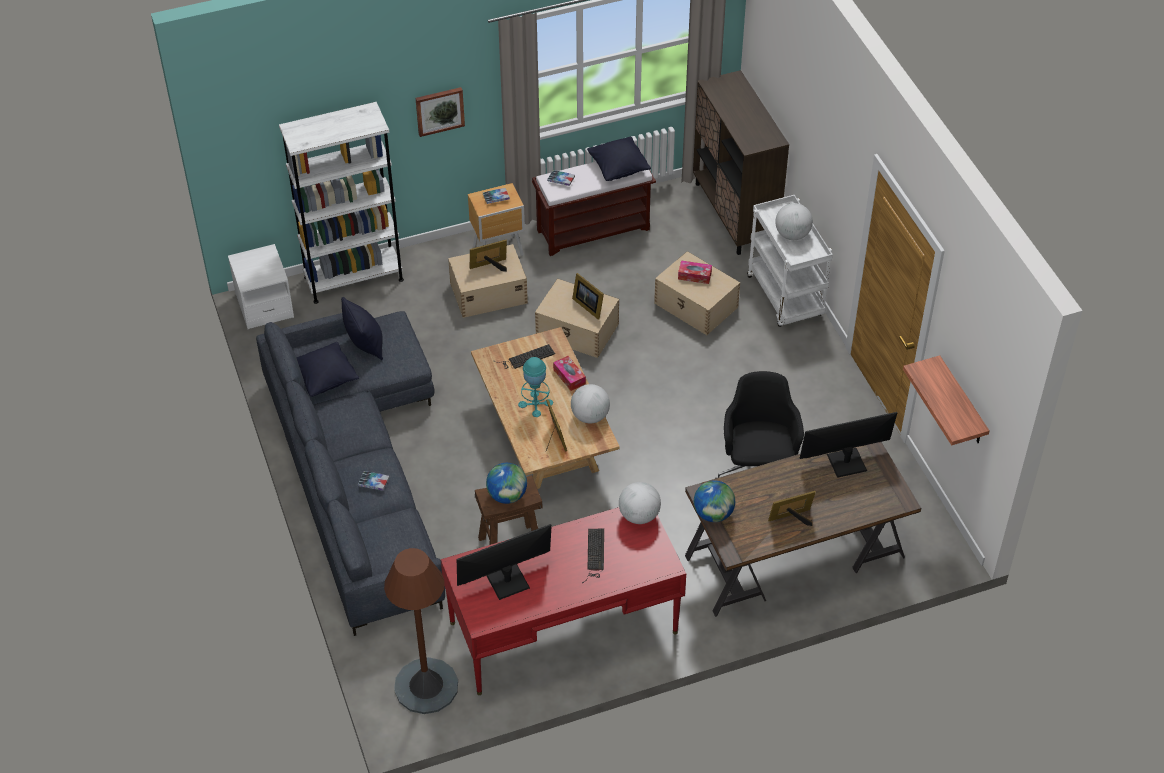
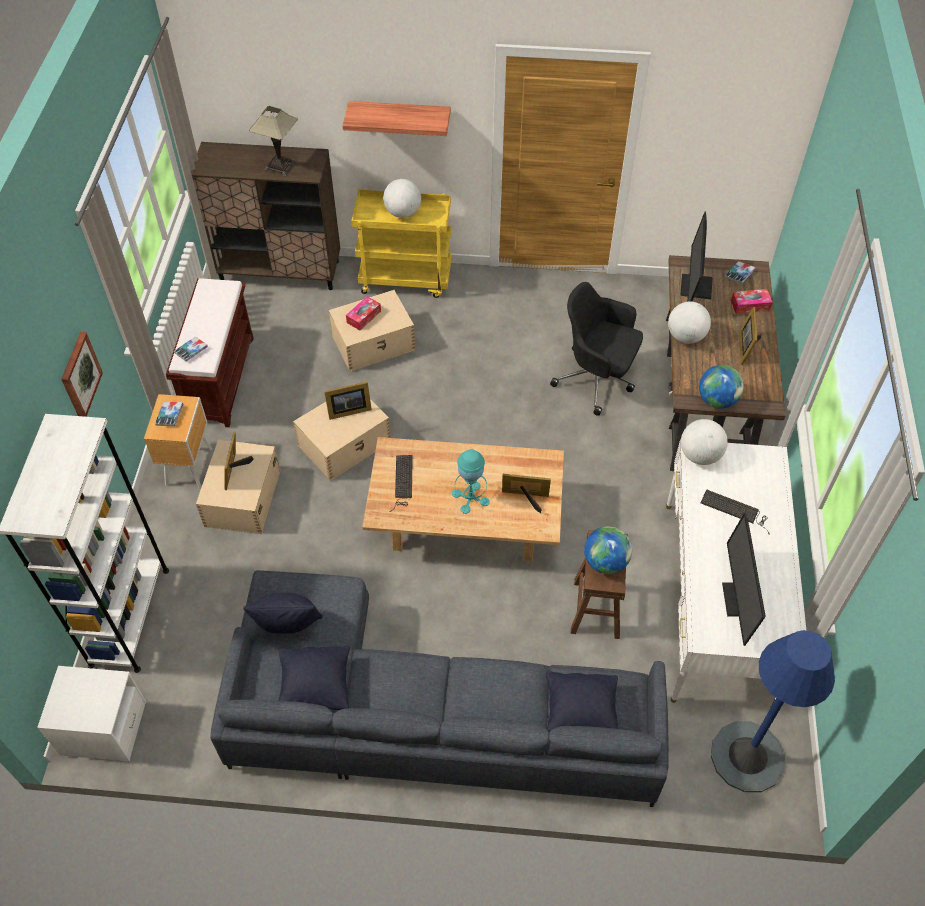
camera: 65 degrees left, 5 degrees up
(373, 483) = (503, 691): book -> book (739, 274)
(426, 686) = (747, 757): brown floor lamp -> blue floor lamp
(563, 627) = (717, 601): red desk -> white desk
(569, 377) = (450, 455): tissue box -> tissue box (750, 305)
(590, 416) = (512, 459): globe -> globe (685, 336)
(618, 169) = (212, 302): black pillow -> black pillow (580, 714)
(746, 125) = (280, 165): none -> table lamp
(786, 297) = (406, 279): white cart -> yellow cart
(962, 403) = (712, 171): shelf -> shelf (400, 117)

